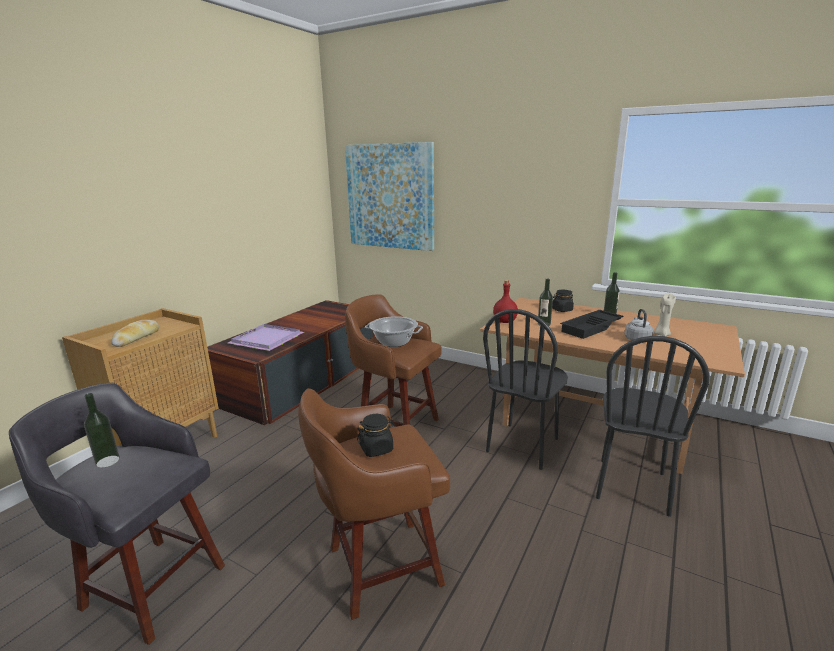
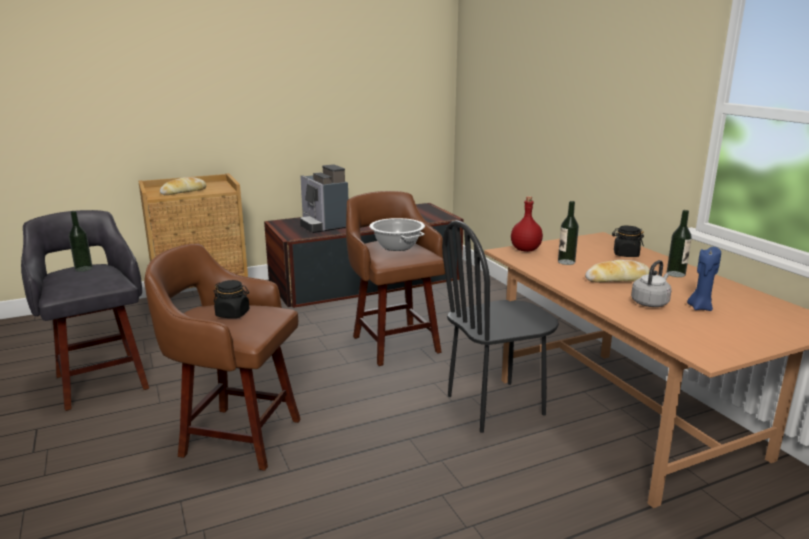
camera: 35 degrees right, 0 degrees up
(268, 339) = (323, 225): purple tray -> coffee machine
(390, 196) = (501, 85): picture -> none
(592, 328) = (617, 279): black tray -> bread
(632, 486) = (563, 489): black chair -> none
(661, 334) = (700, 307): beige candle -> blue candle

